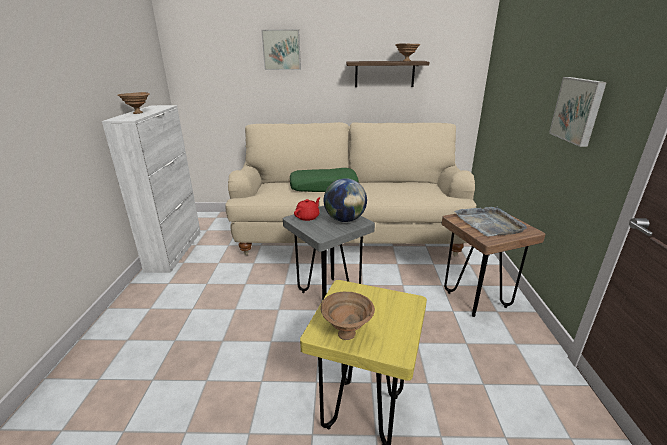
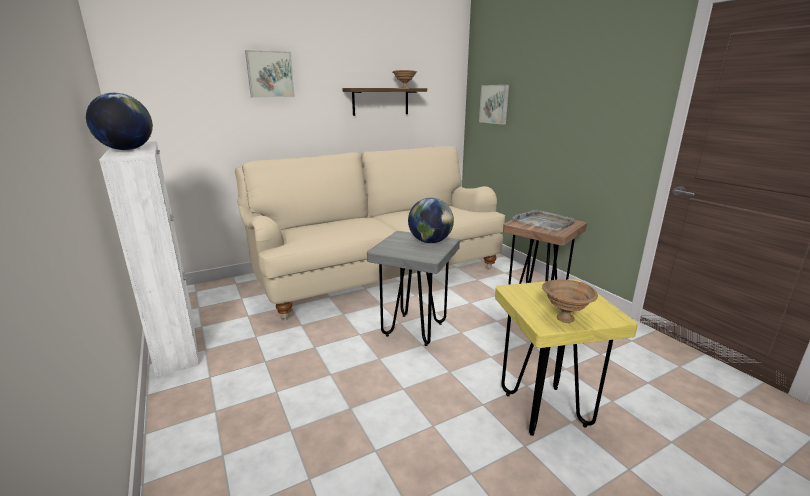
camera: 30 degrees left, 5 degrees down
(137, 113) = (127, 149): brown bowl -> globe
(308, 217) = (392, 246): red teapot -> none
(324, 187) = (356, 222): green pillow -> none
(578, 110) = (594, 118): picture -> picture (495, 104)

